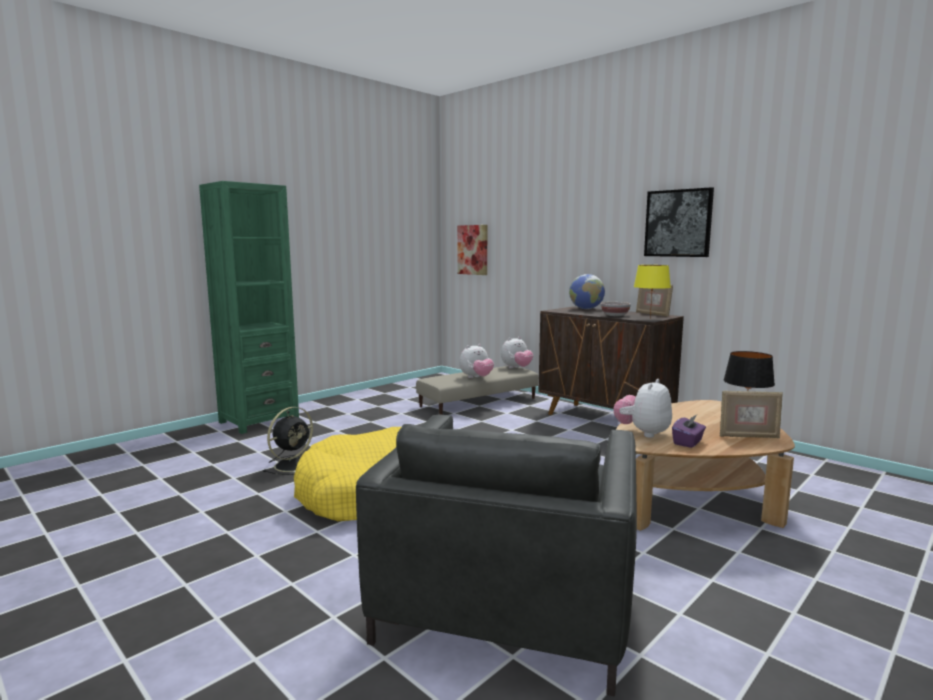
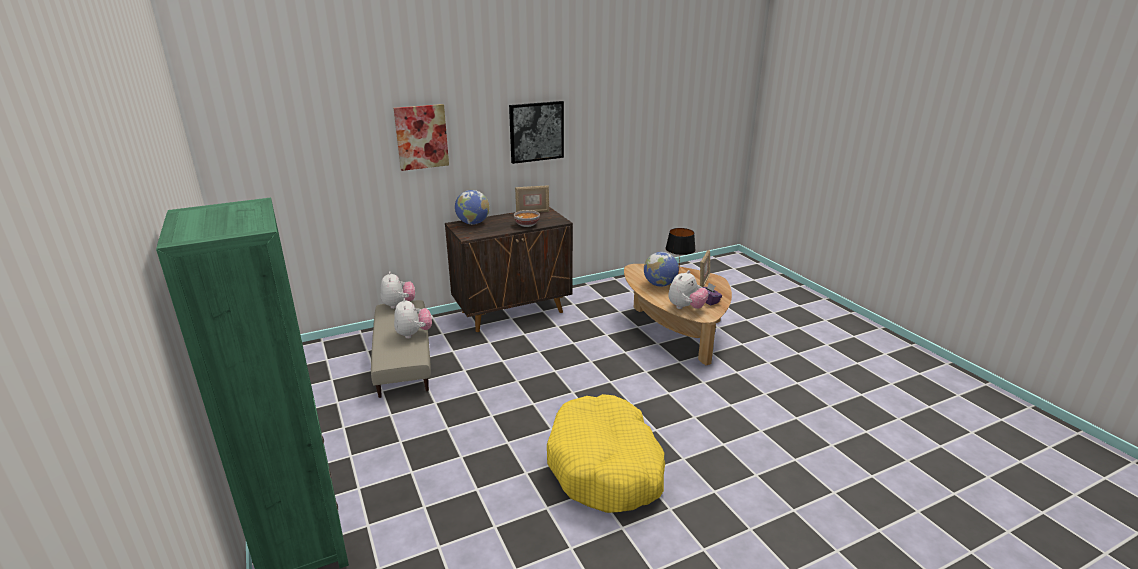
camera: 70 degrees left, 15 degrees up
(294, 464) = (504, 515): black fan -> none
(472, 250) = (276, 186): picture -> picture (421, 137)
(507, 601) = (781, 434): grey armchair -> none
(643, 433) = (686, 308): plush toy -> plush toy turned 105 degrees counterclockwise
(649, 319) = (556, 220): yellow table lamp -> none
(687, 417) = (660, 284): none -> globe

